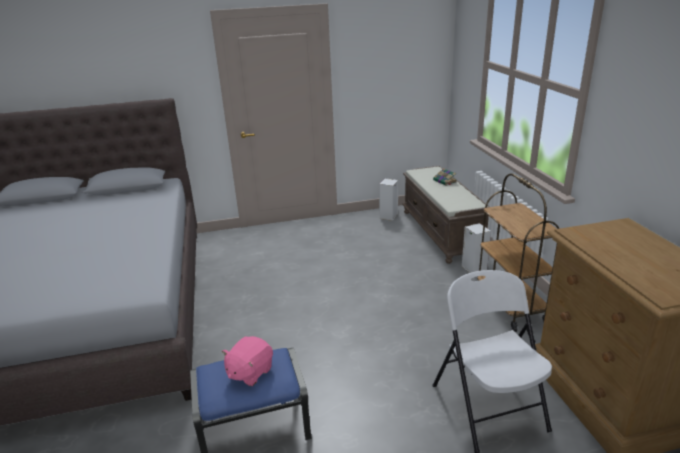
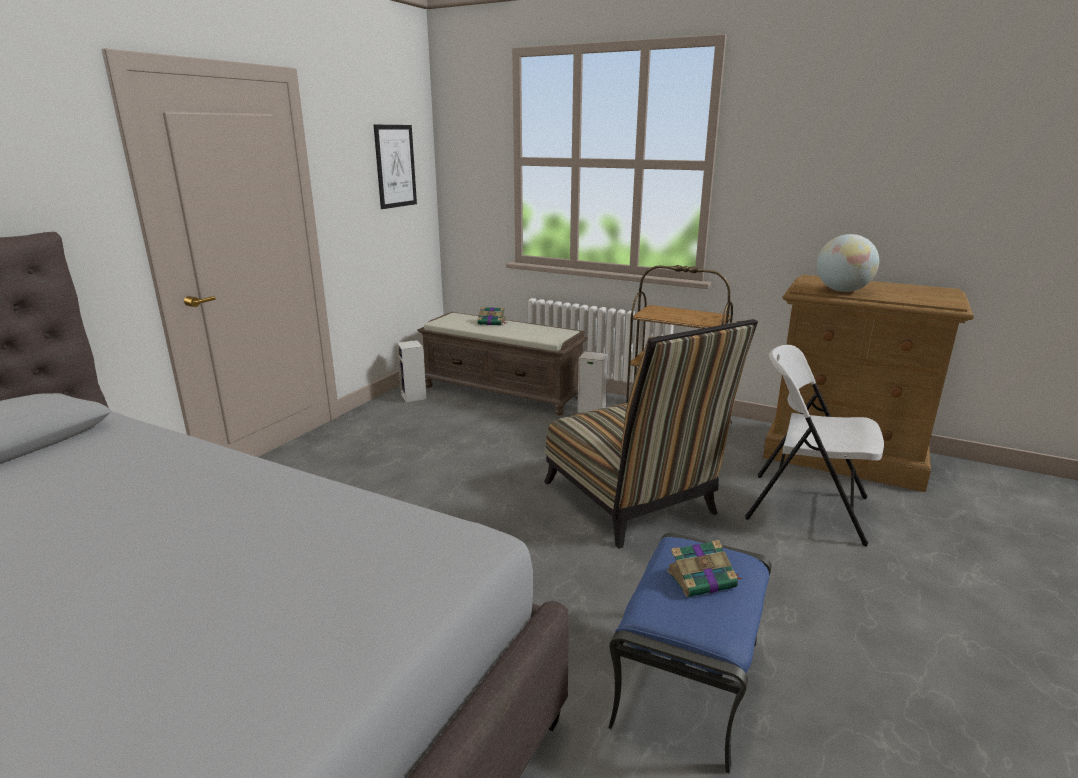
camera: 50 degrees left, 5 degrees down
(249, 372) = (703, 579): pink plush toy -> book
(389, 336) = (634, 502): none -> chair
(408, 59) = (395, 166): none -> picture
(603, 245) = (842, 291): none -> globe

